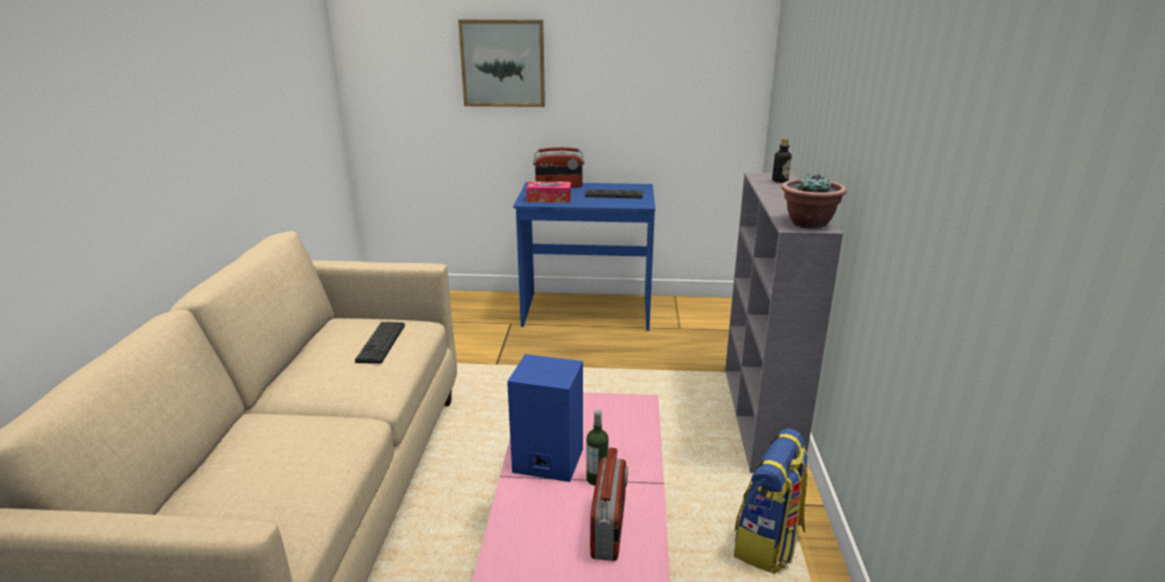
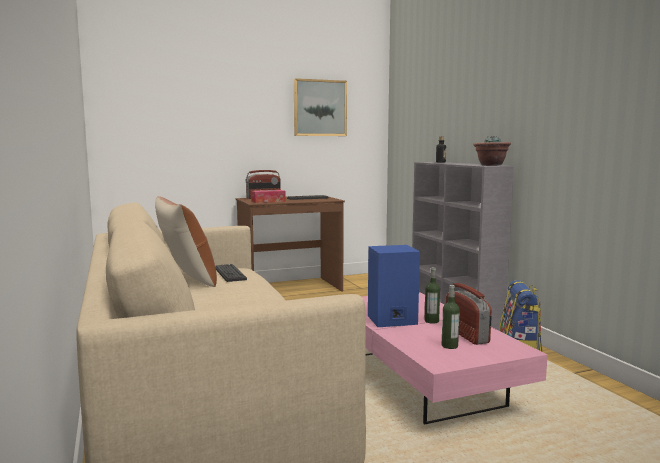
camera: 25 degrees left, 15 degrees down
(326, 345) = (187, 279): none -> brown pillow
(503, 63) = (218, 113): picture -> picture (320, 108)
(555, 549) = (449, 346): none -> bottle
(586, 311) = (290, 288): blue desk -> brown desk

